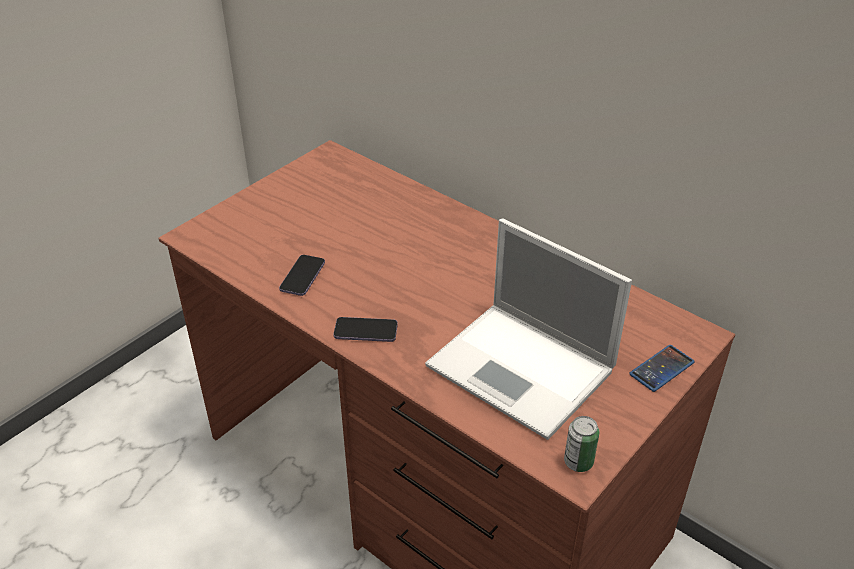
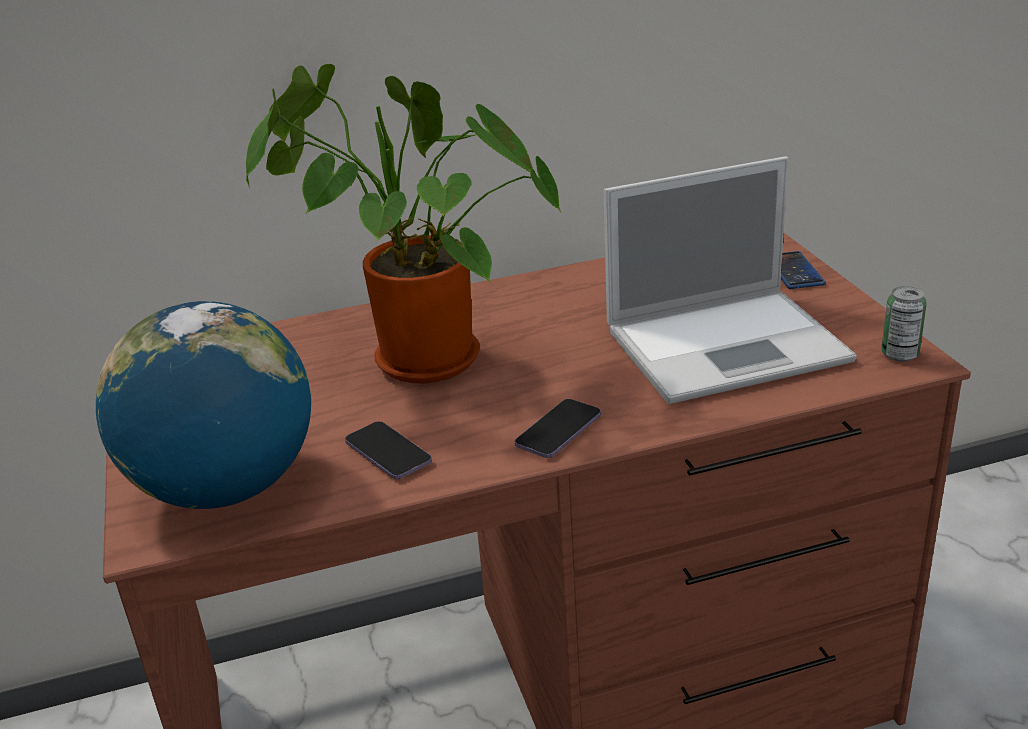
camera: 55 degrees left, 10 degrees down
(240, 238) = (226, 488): none -> globe
(397, 245) = (415, 362): none -> potted plant

